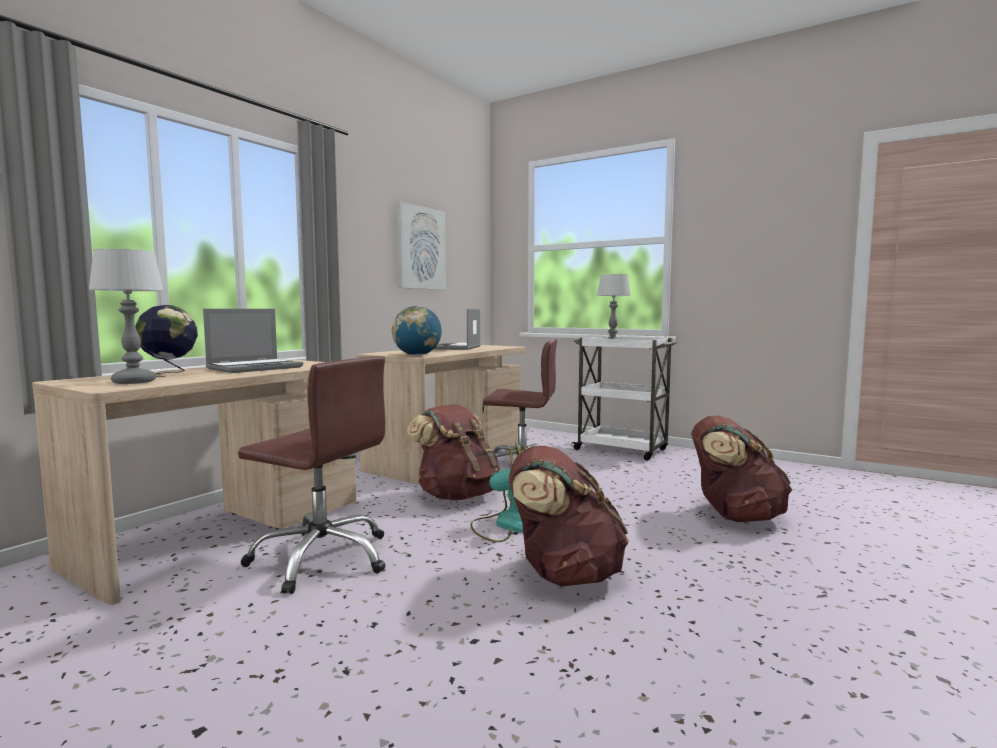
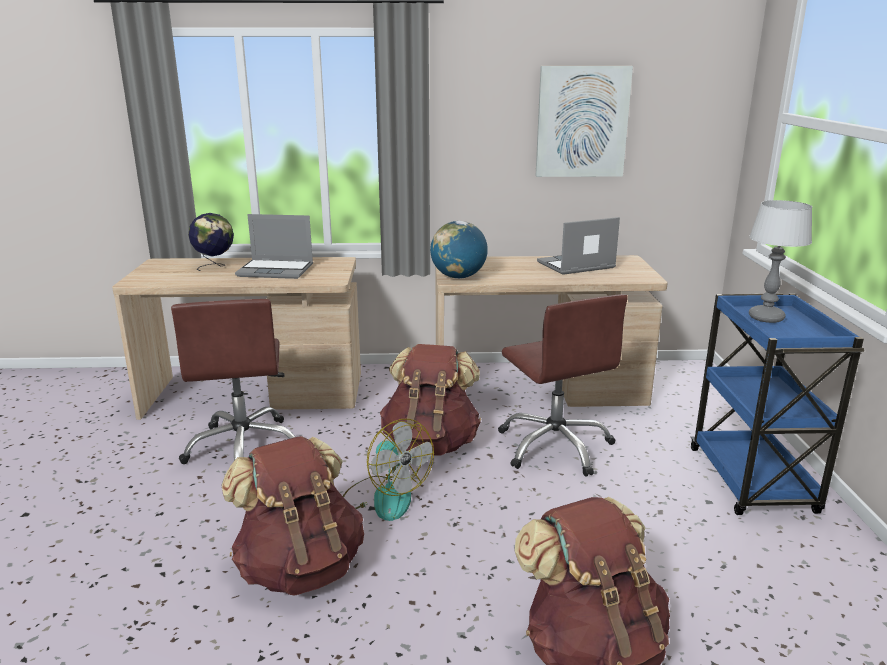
camera: 55 degrees right, 15 degrees up
(133, 382) = (166, 275): table lamp -> none
(622, 450) = (752, 482): white cart -> blue cart

